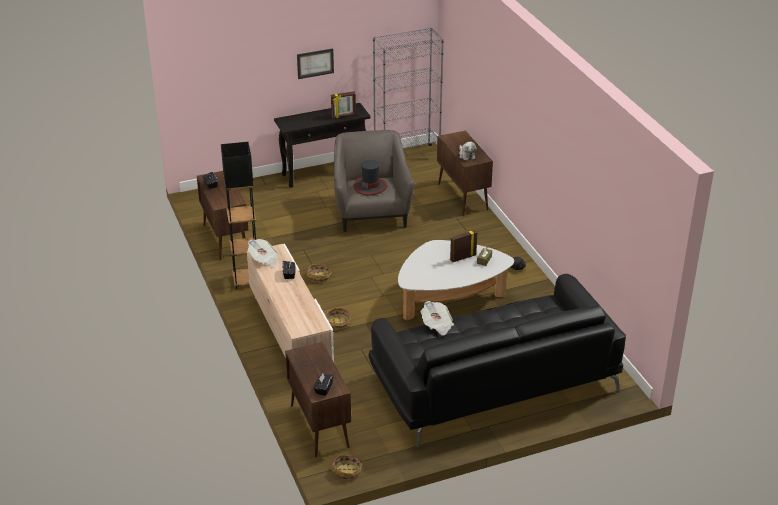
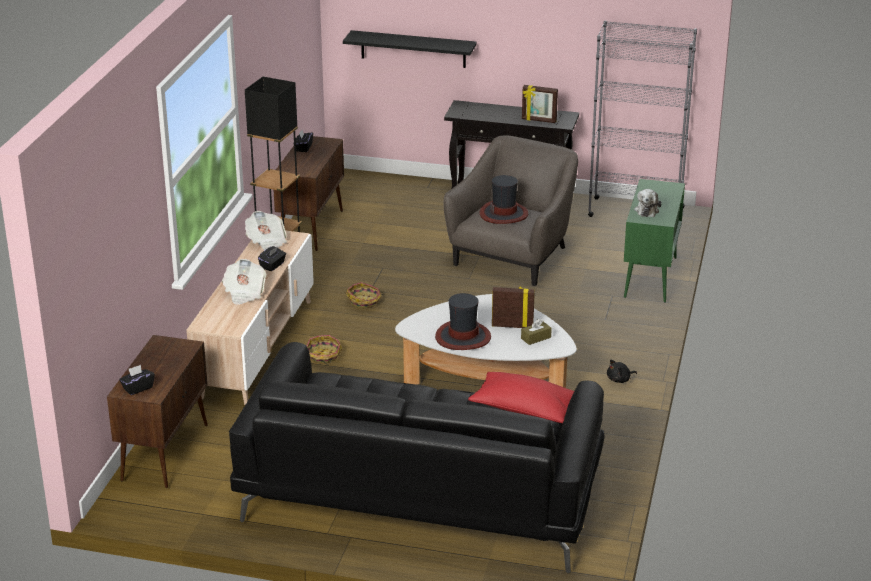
camera: 35 degrees right, 5 degrees down
(240, 90) = (413, 49): none -> black shelf
(315, 63) = (519, 38): picture -> none
(347, 471) = (134, 510): basket -> none
(437, 325) = (373, 382): newspaper -> newspaper (244, 293)
(444, 276) = (462, 337): none -> hat
(463, 197) = (650, 278): brown cabinet -> green cabinet
(534, 306) = (524, 409): none -> red pillow

